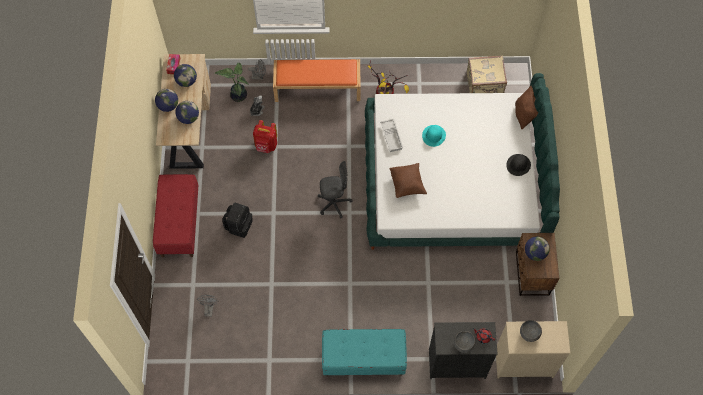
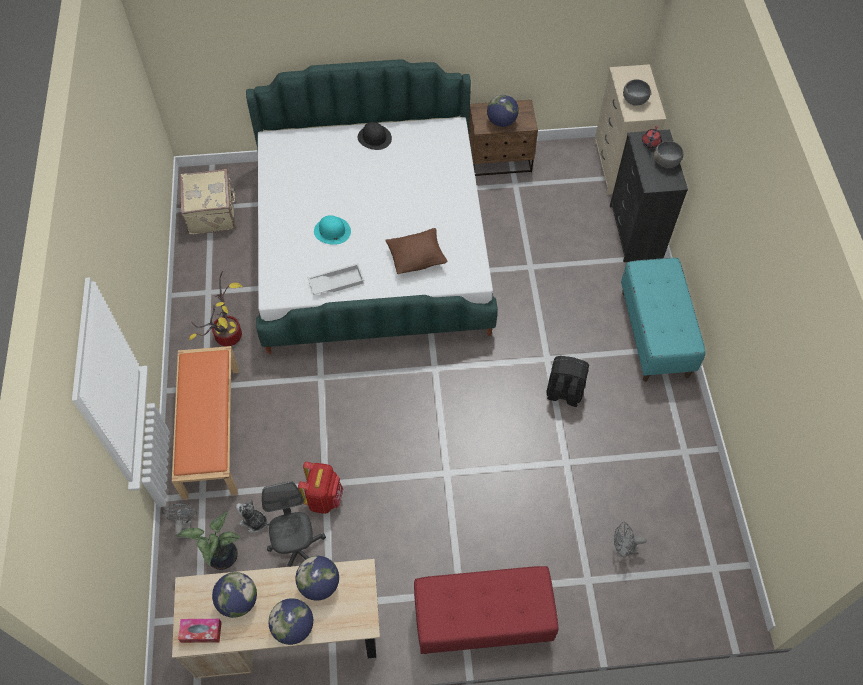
camera: 95 degrees left, 5 degrees down
(239, 225) = (474, 522): black backpack -> black backpack (564, 392)
(334, 203) = (422, 389): grey office chair -> grey office chair (297, 550)
(524, 115) = (295, 133): brown pillow -> none

